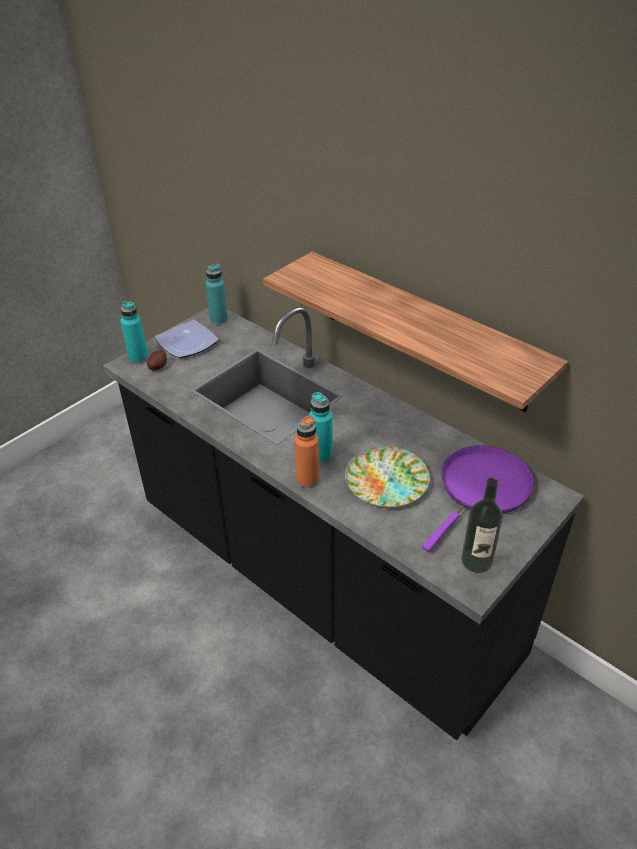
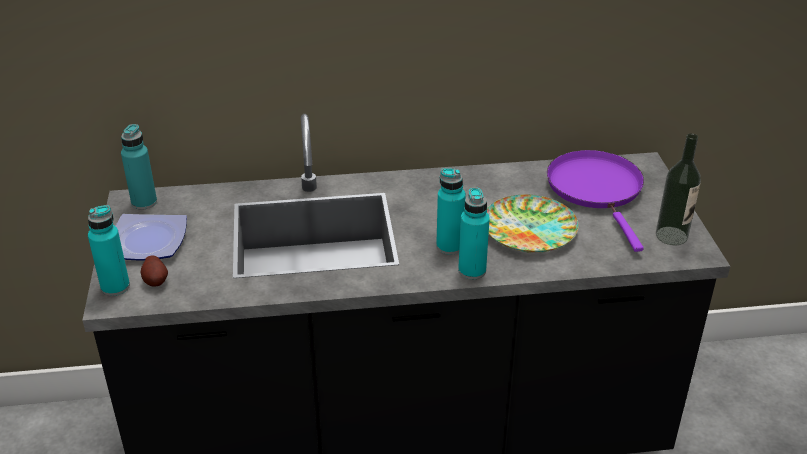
camera: 50 degrees left, 5 degrees down
(307, 479) = (472, 271): orange bottle -> turquoise bottle
(424, 331) = (452, 74): shelf -> none

